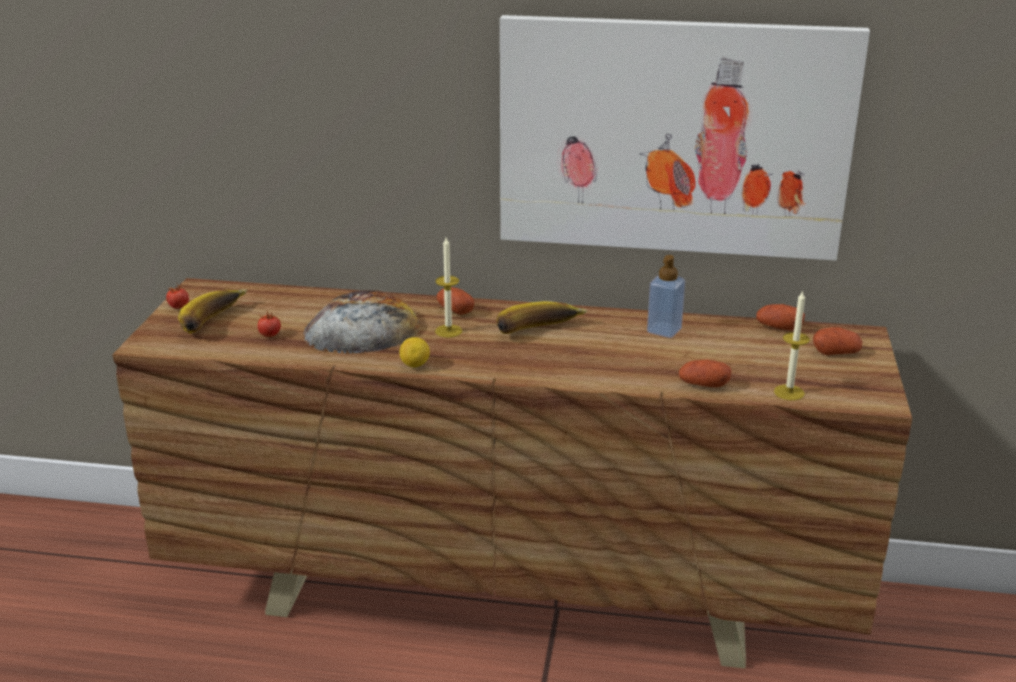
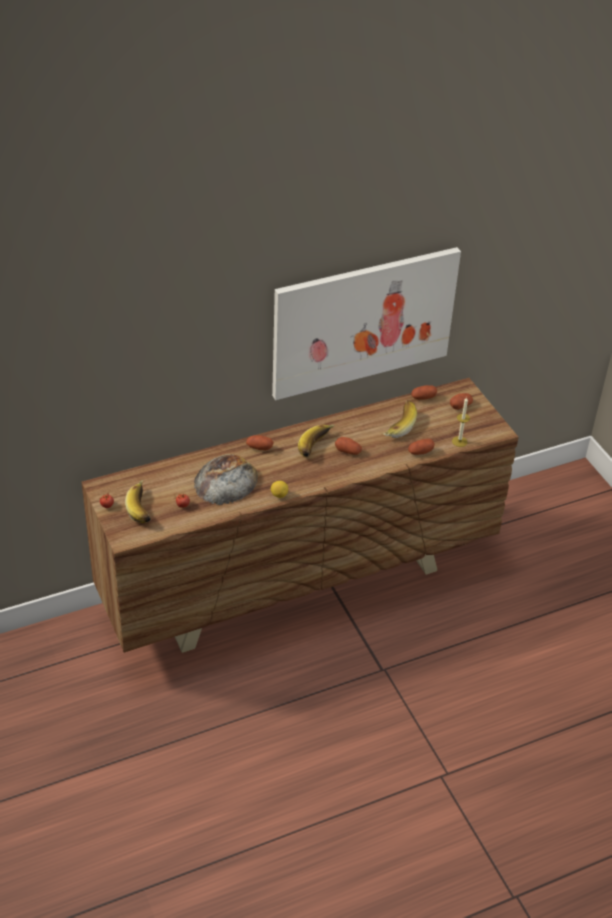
camera: 35 degrees left, 15 degrees up
(448, 331) = (271, 464): candle -> none
(582, 350) = (348, 451): none -> potato
(664, 330) = (373, 421): soap dispenser -> none
(698, 345) = (397, 425): none -> banana

